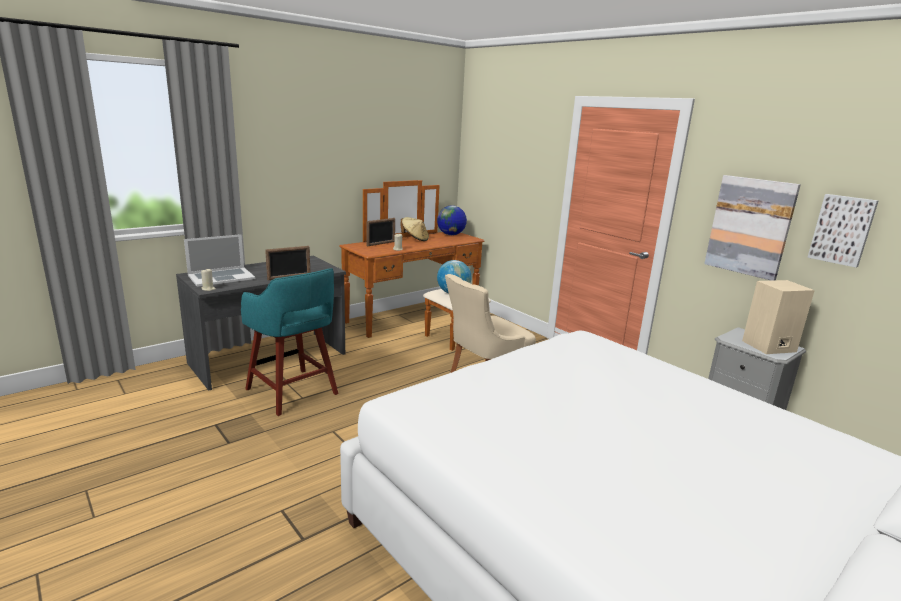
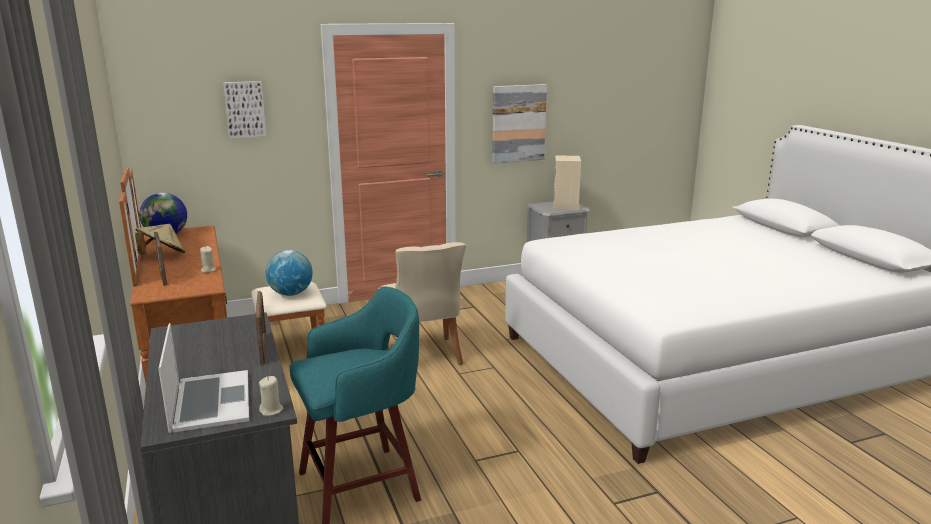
camera: 70 degrees left, 0 degrees up
(842, 229) = (573, 111): picture -> picture (245, 109)

